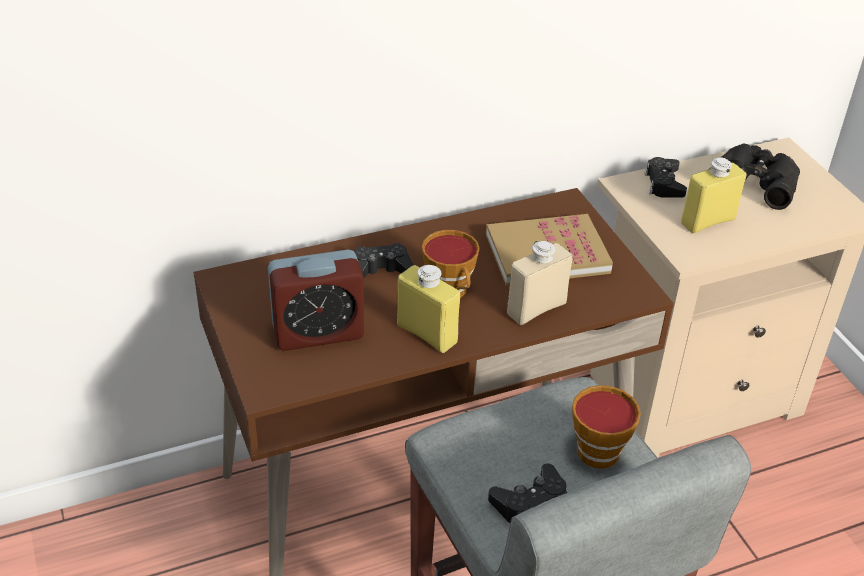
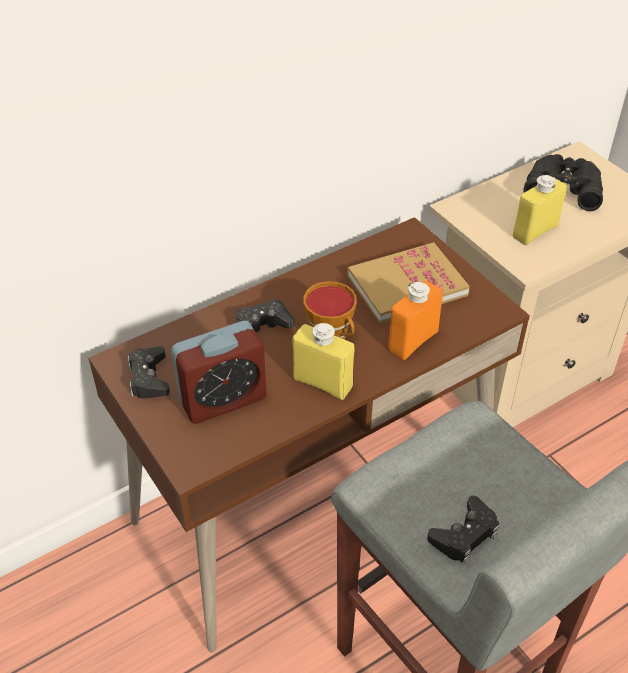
camera: 10 degrees left, 5 degrees up
(536, 308) = (413, 341): beige bottle -> orange bottle
(598, 447) = (508, 468): cup -> none
(664, 183) = (487, 201): black game controller -> black game controller (149, 378)

